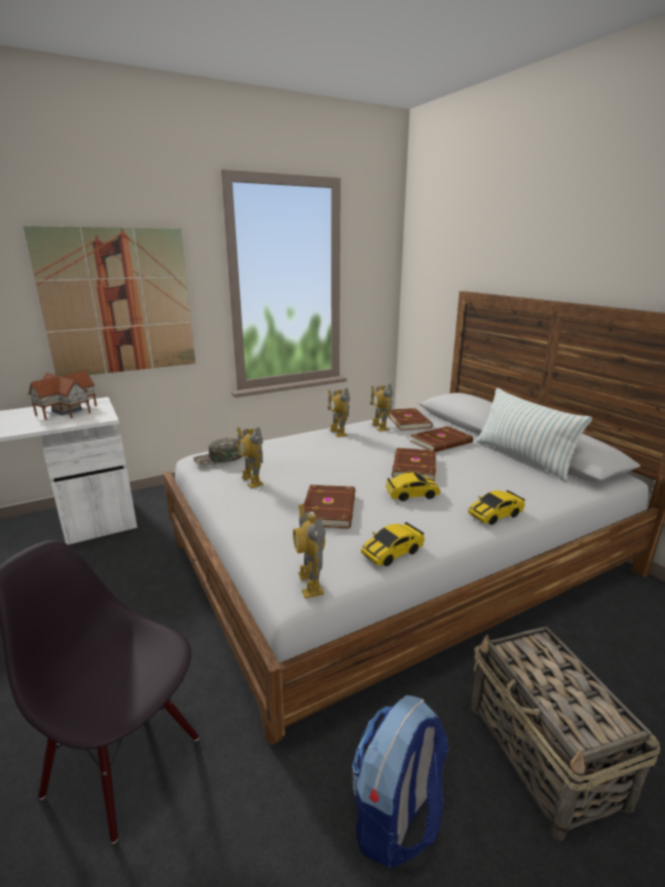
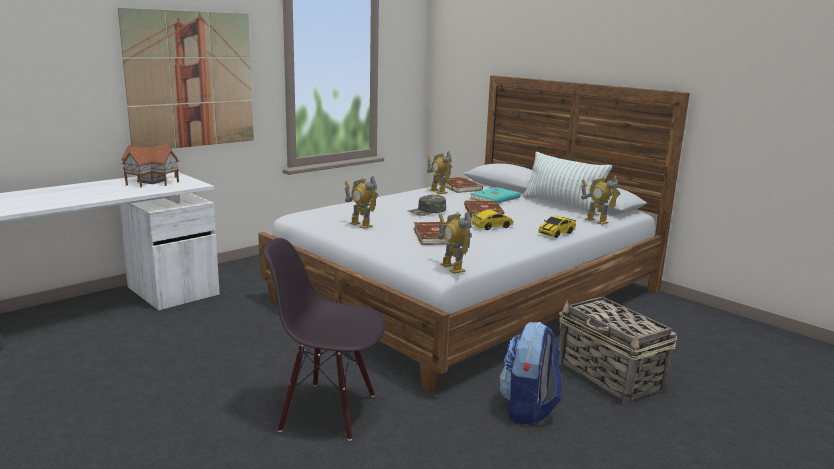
camera: 15 degrees left, 5 degrees down
(219, 458) = (319, 213): green cap -> green cap (427, 211)
(338, 432) = (405, 196): toy robot -> toy robot (596, 221)
(392, 552) = (497, 253): toy car -> none
(442, 442) = (496, 198): brown book -> turquoise book

